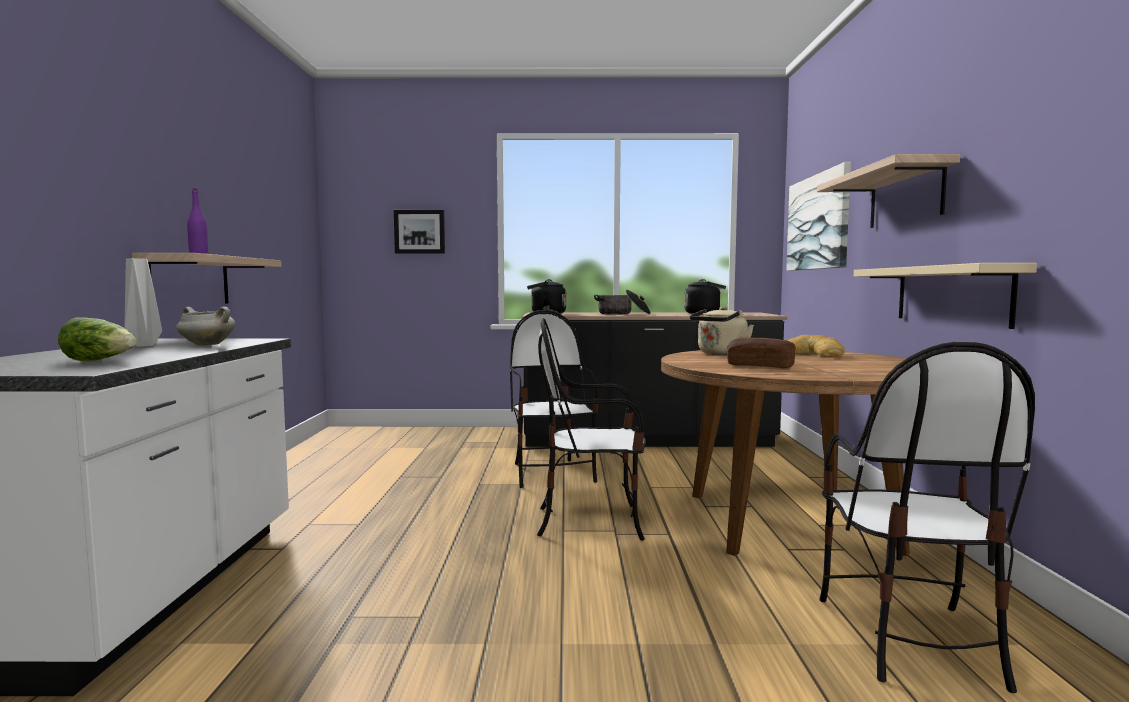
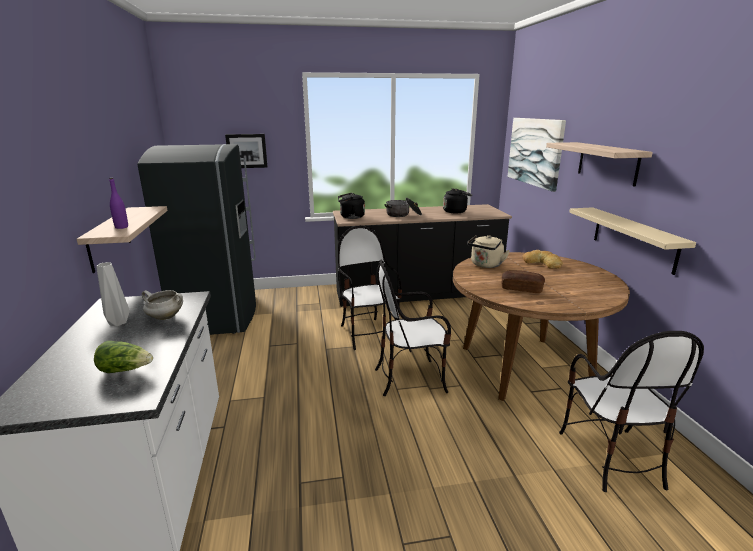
camera: 10 degrees left, 15 degrees up
(352, 445) = (219, 314): none -> grey fridge

